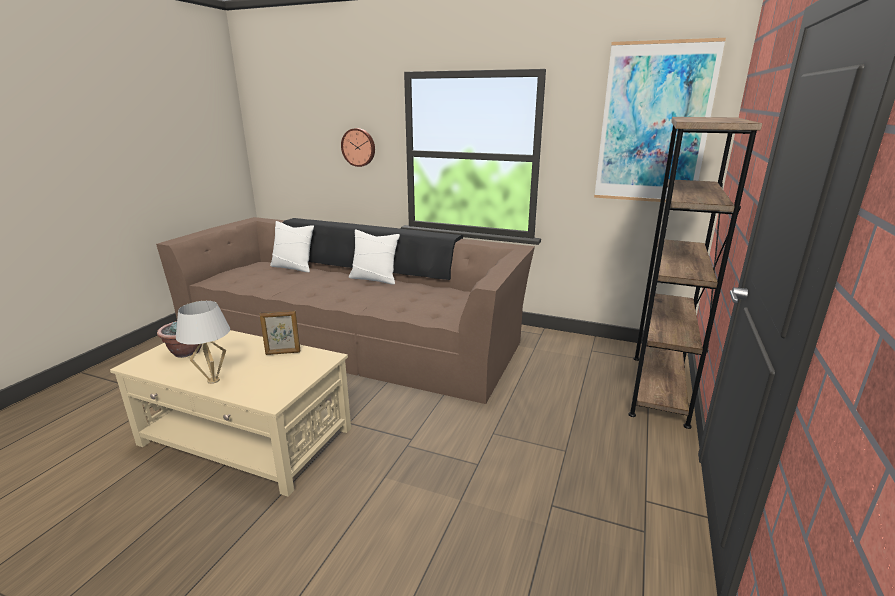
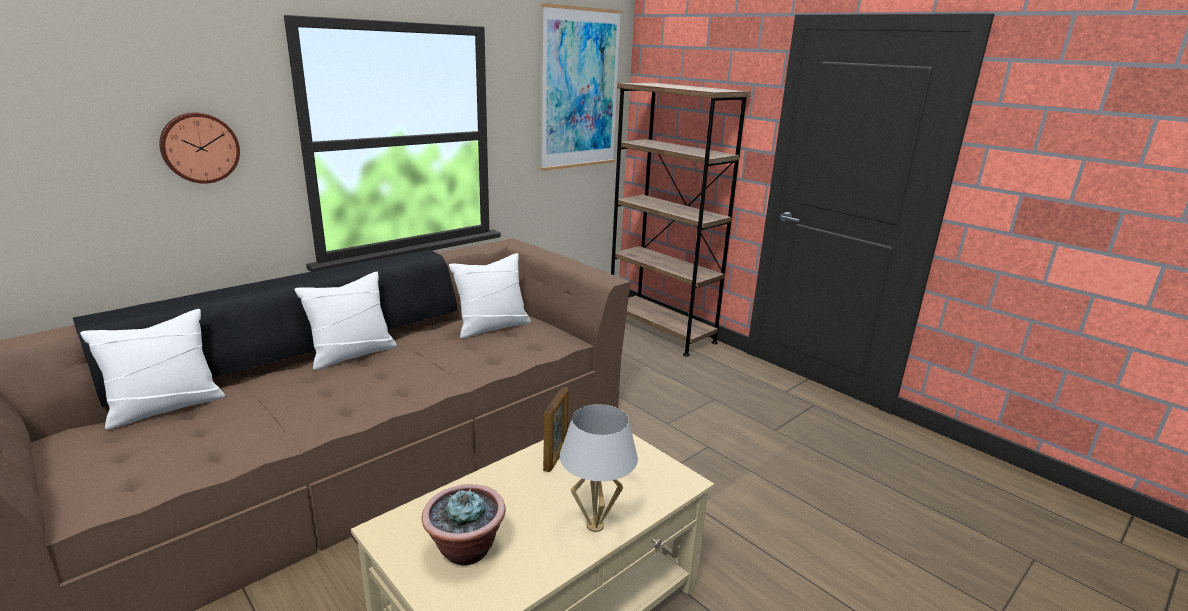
camera: 65 degrees left, 0 degrees up
(448, 296) = (492, 327): none -> white pillow

